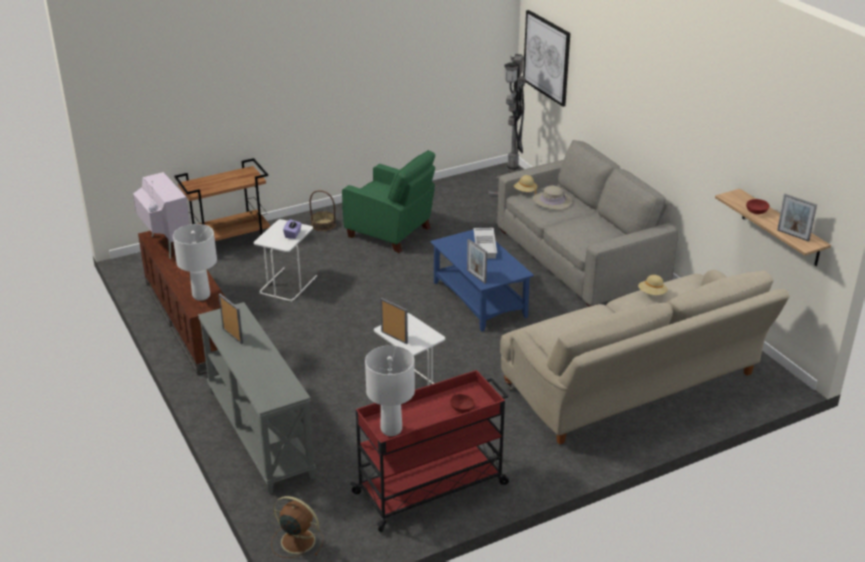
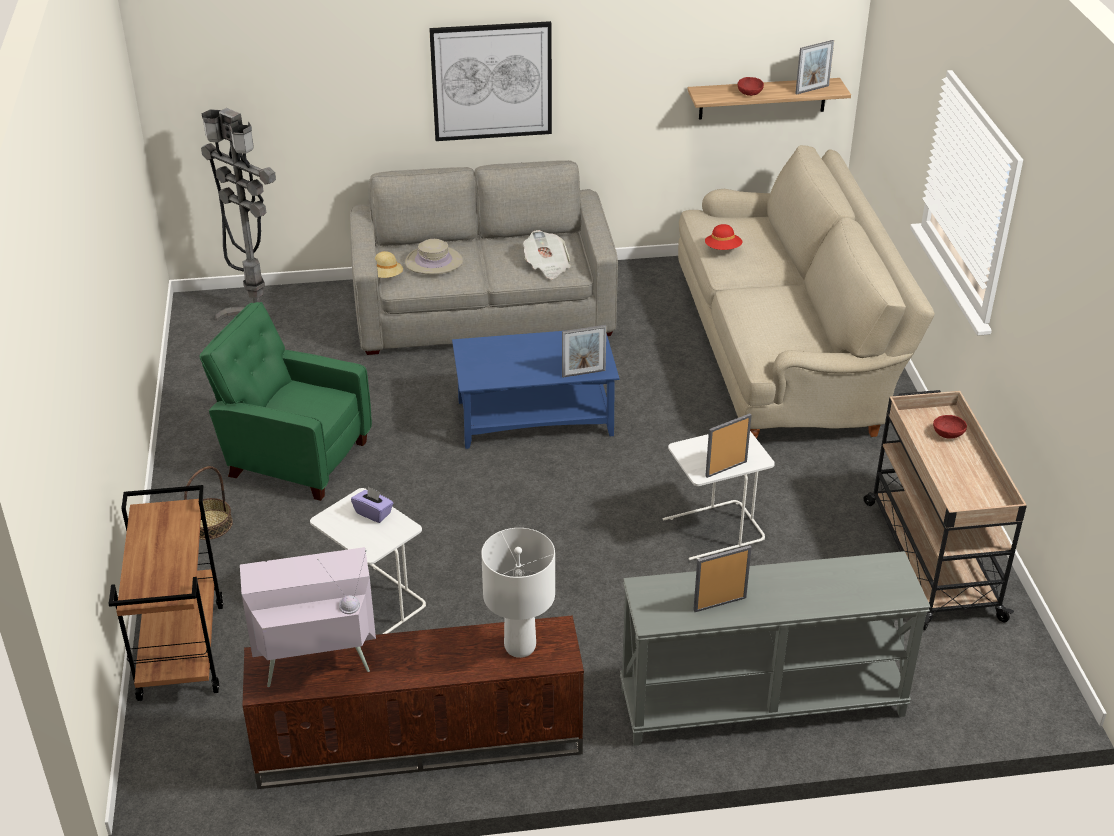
camera: 70 degrees left, 5 degrees up
(296, 540) = (1007, 704): brown fan -> none
(391, 233) = (294, 457): green armchair -> green armchair turned 120 degrees counterclockwise
(391, 429) = (977, 500): white table lamp -> none
(432, 488) = (931, 558): red cart -> beige cart
(485, 246) = (508, 347): white tray -> none
(546, 57) = (229, 97): picture -> picture (491, 81)
(583, 239) = (547, 266): none -> newspaper
(652, 294) = (723, 249): beige hat -> red hat

